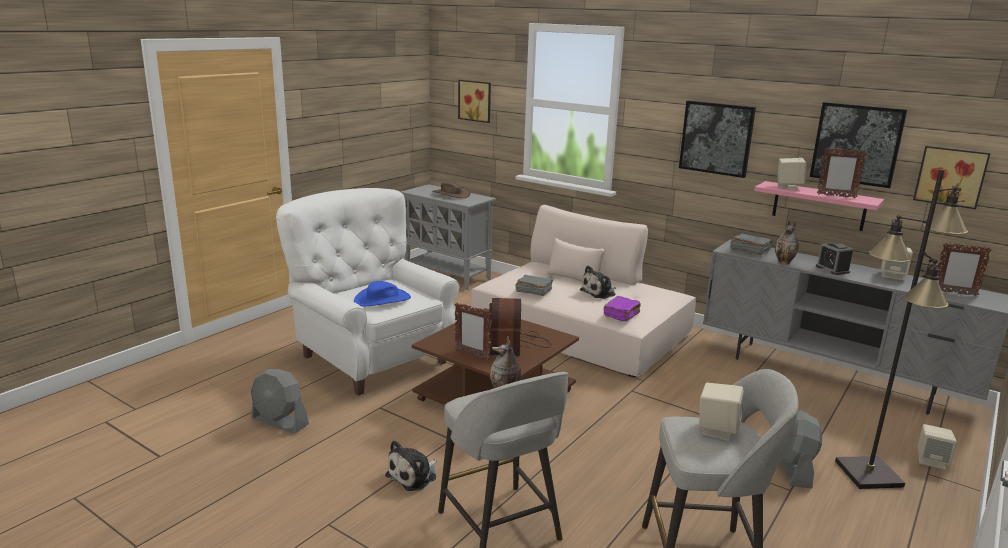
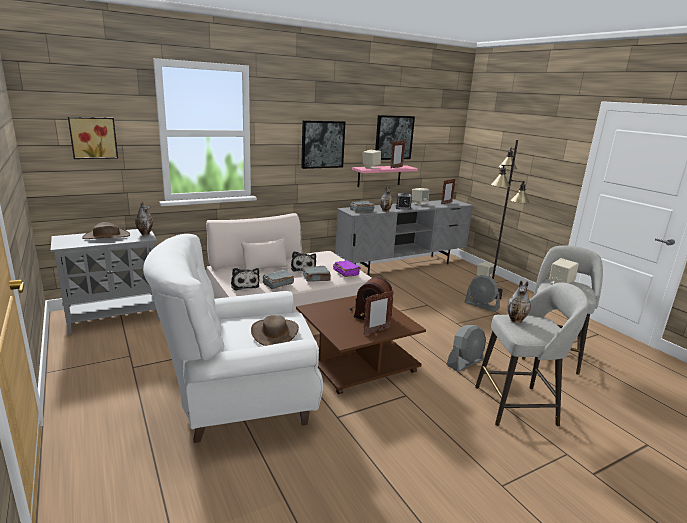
camera: 65 degrees left, 0 degrees up
(280, 422) = (324, 486): grey fan -> grey fan (465, 362)
(382, 299) = (275, 333): blue hat -> brown hat
(414, 476) = (448, 425): plush toy -> plush toy (244, 285)
(476, 200) = (145, 234): none -> vase
(578, 304) = (316, 278): none -> grey book
(951, 176) = (430, 148): picture -> none

